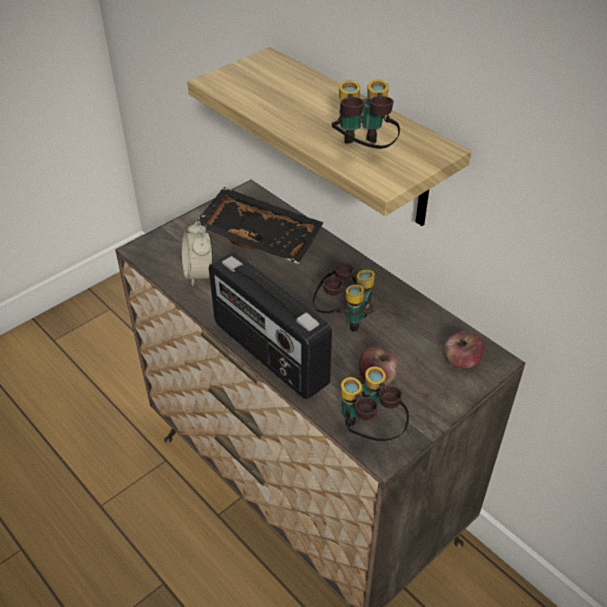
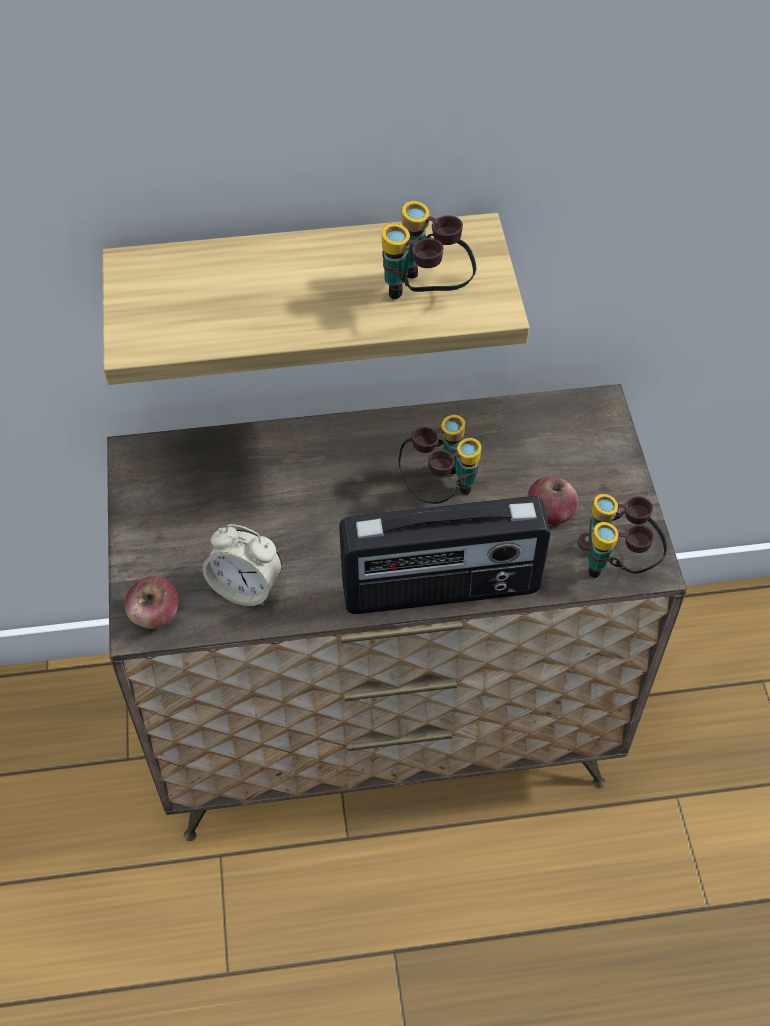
camera: 55 degrees left, 10 degrees up
(261, 235) = (232, 487): black tray -> none
(461, 361) = (581, 431): apple -> apple (155, 615)

